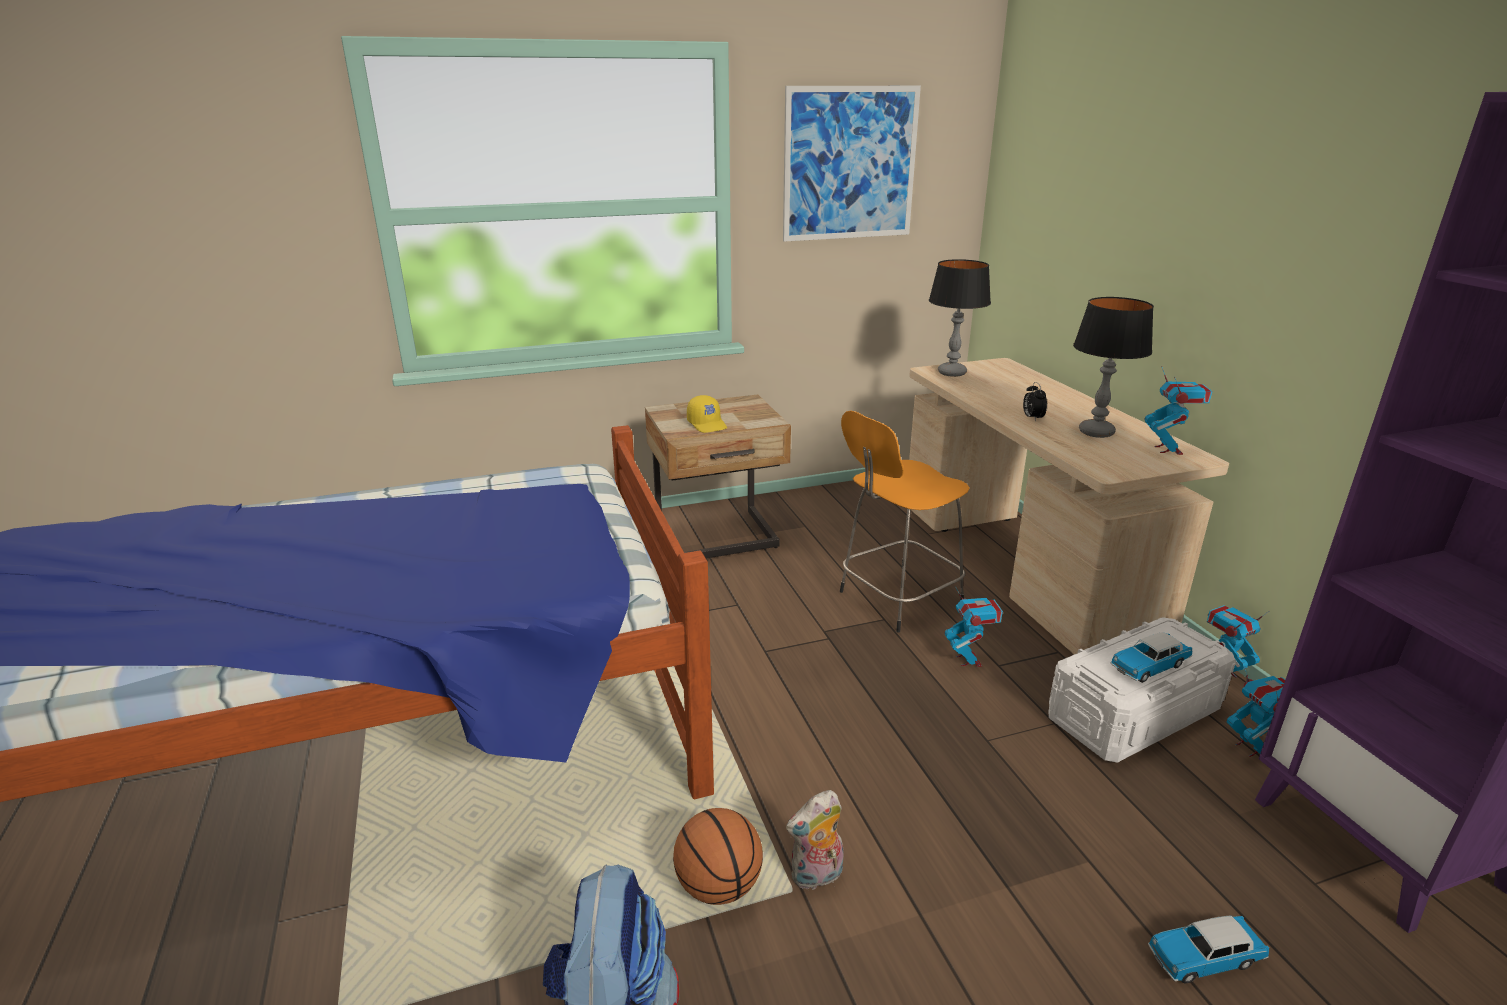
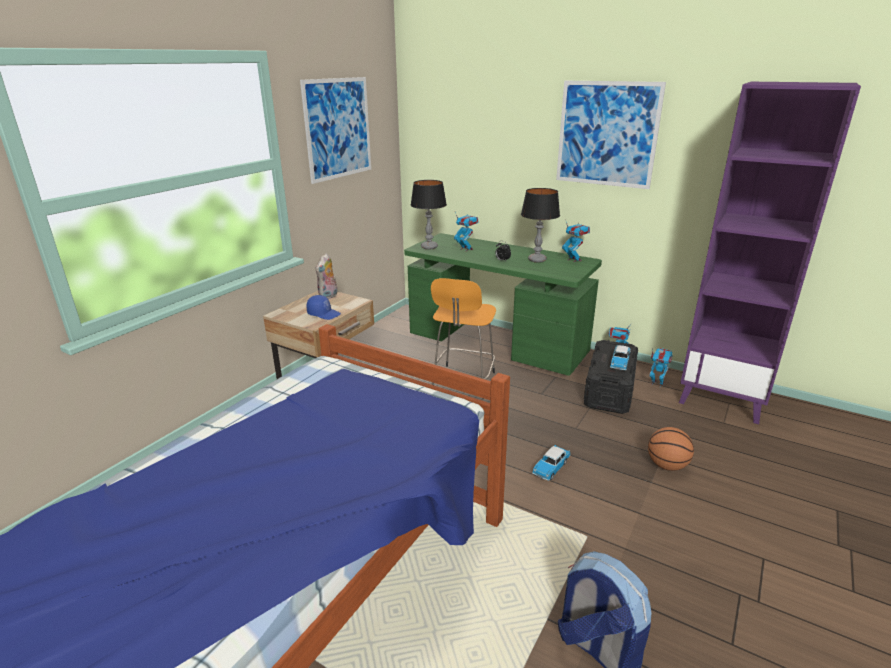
camera: 40 degrees left, 0 degrees up
(707, 424) = (324, 314): yellow cap -> blue cap
(719, 886) = (557, 556): basketball -> basketball (667, 465)
(817, 877) = (588, 525): plush toy -> plush toy (328, 297)
(968, 660) = (527, 397): toy robot -> toy robot (466, 249)
(1022, 566) = (496, 344): beige desk -> green desk
(1134, 714) = (609, 390): white storage box -> black storage box
(1204, 958) = (728, 467): toy car -> toy car (551, 468)
(1286, 206) = (607, 134): none -> picture

